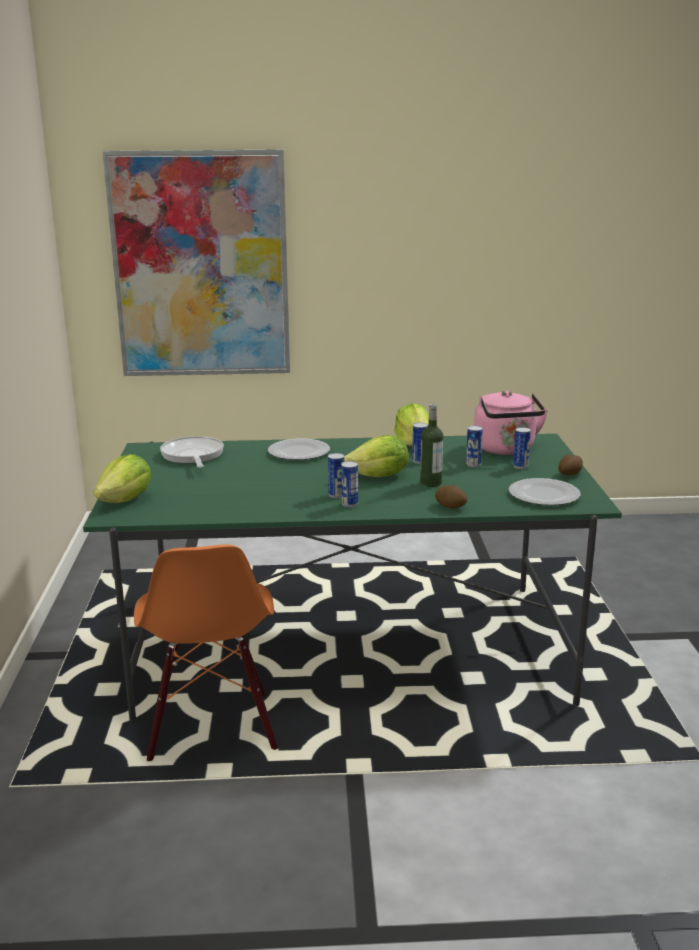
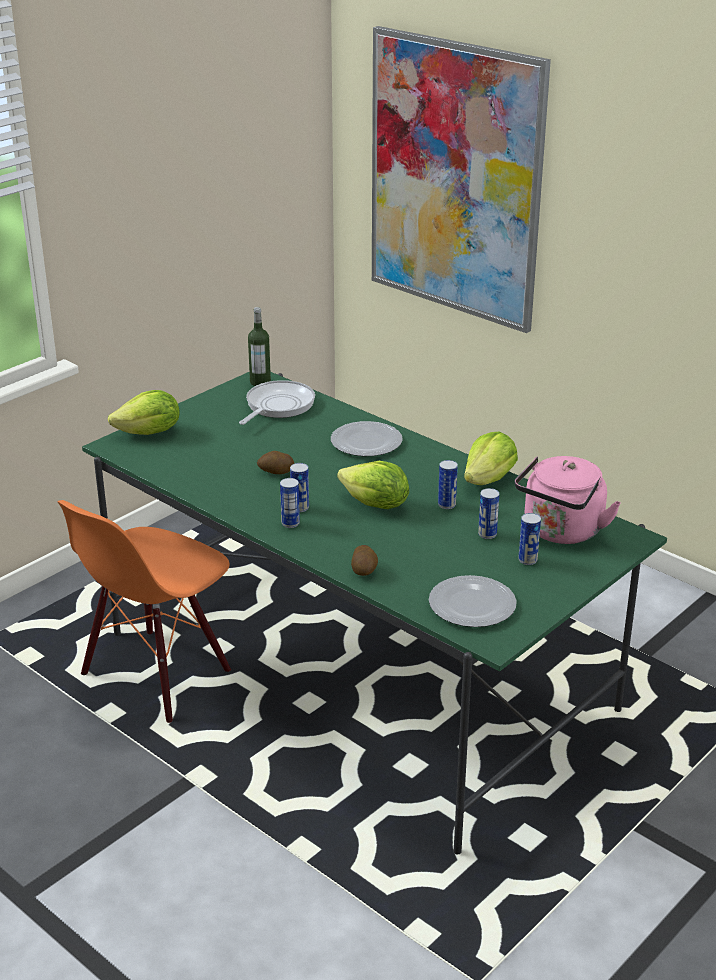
camera: 45 degrees right, 10 degrees up
(431, 483) = (402, 536): bottle -> bottle (260, 382)
(569, 474) = (555, 595): potato -> potato (276, 472)

